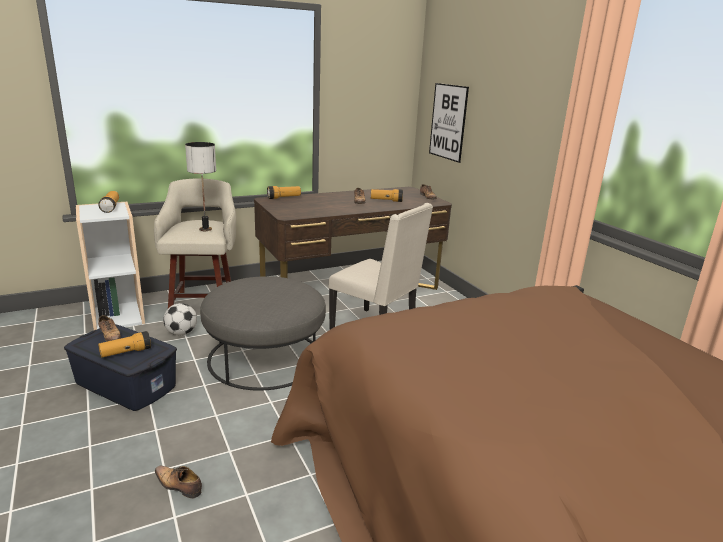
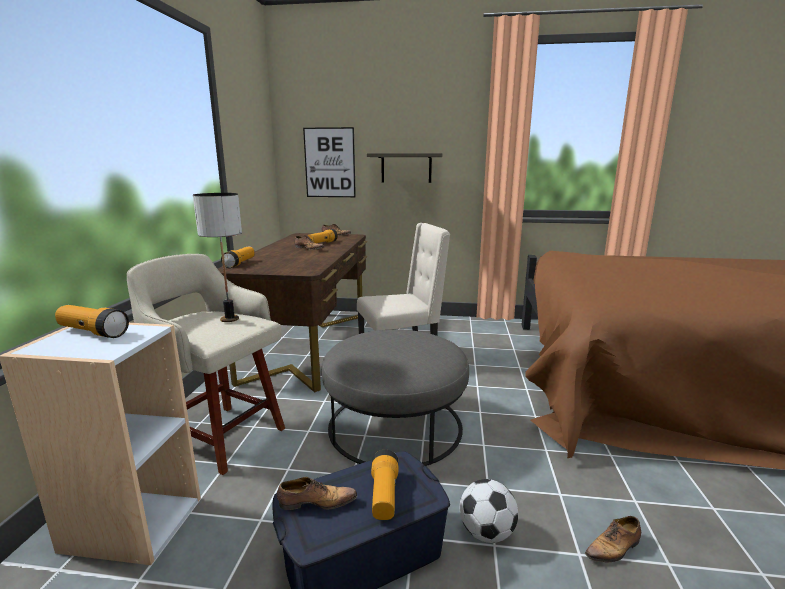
camera: 55 degrees left, 5 degrees down
(181, 333) = (272, 470): football -> football (486, 532)
(501, 139) = (406, 168): none -> shelf

